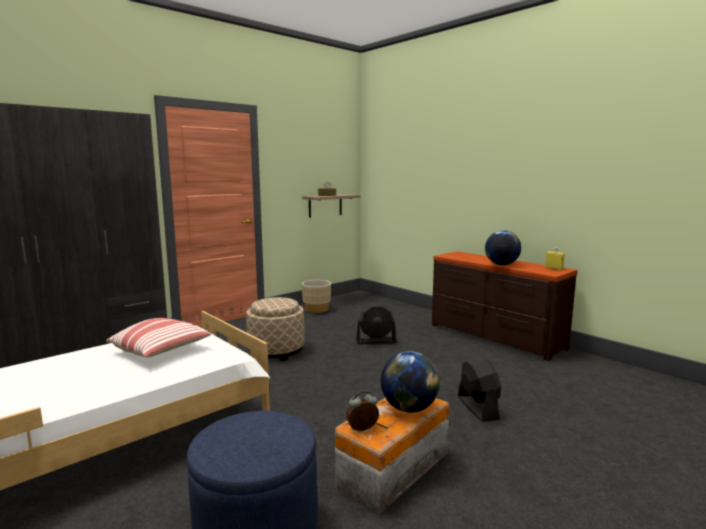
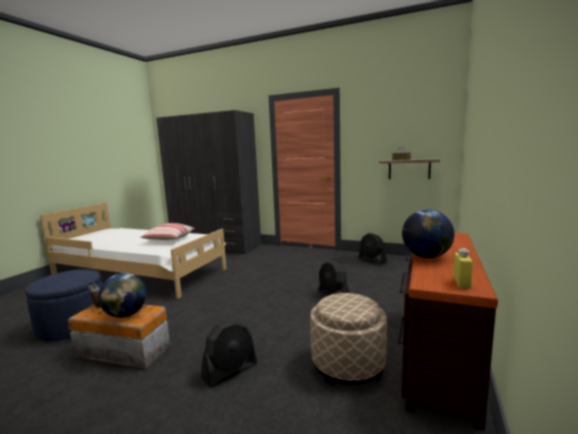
camera: 65 degrees right, 0 degrees up
(276, 350) = (277, 272): beige ottoman -> beige ottoman (348, 364)
(316, 309) = (372, 260): beige planter -> black fan

